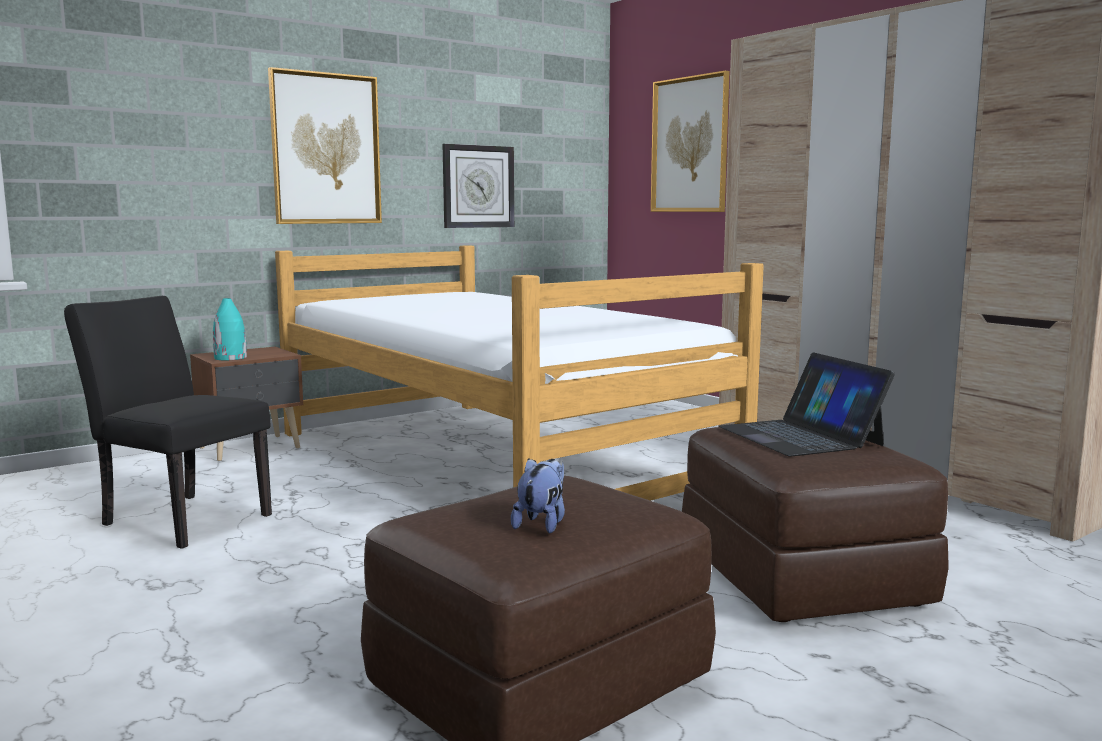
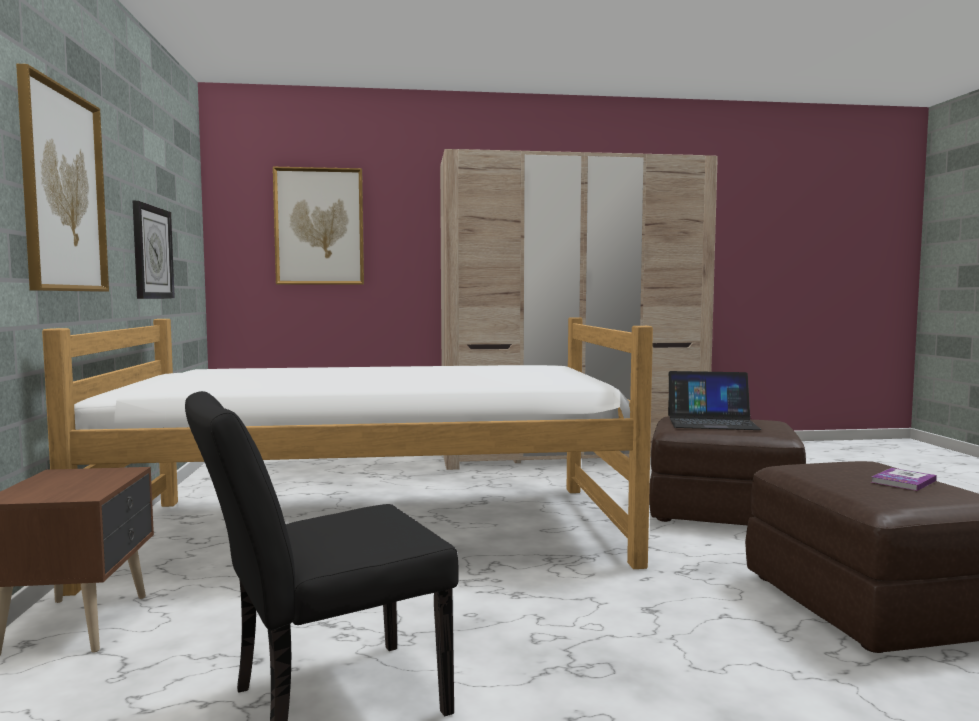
camera: 60 degrees left, 5 degrees down
(230, 358) = (80, 490): turquoise vase -> none
(542, 523) = (903, 481): plush toy -> book

